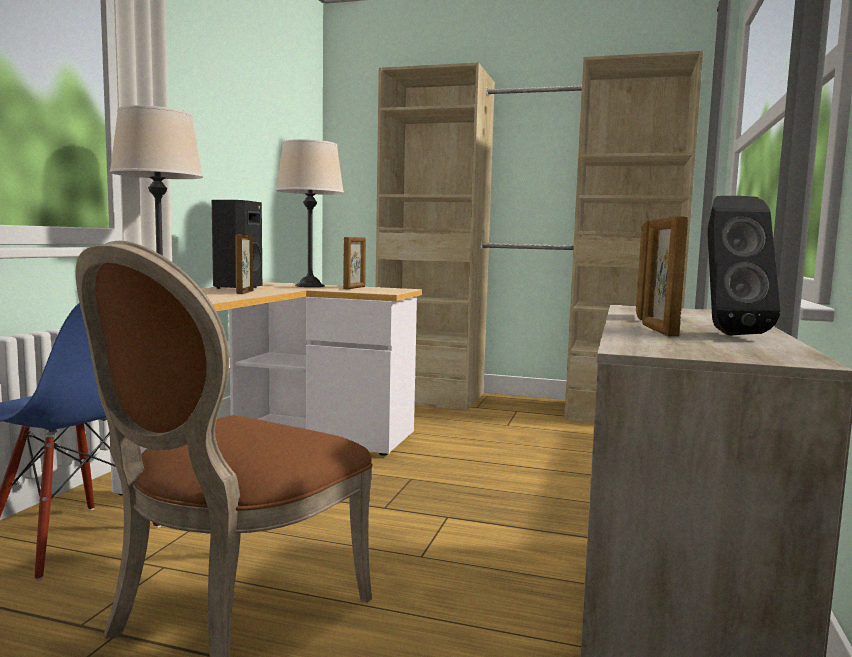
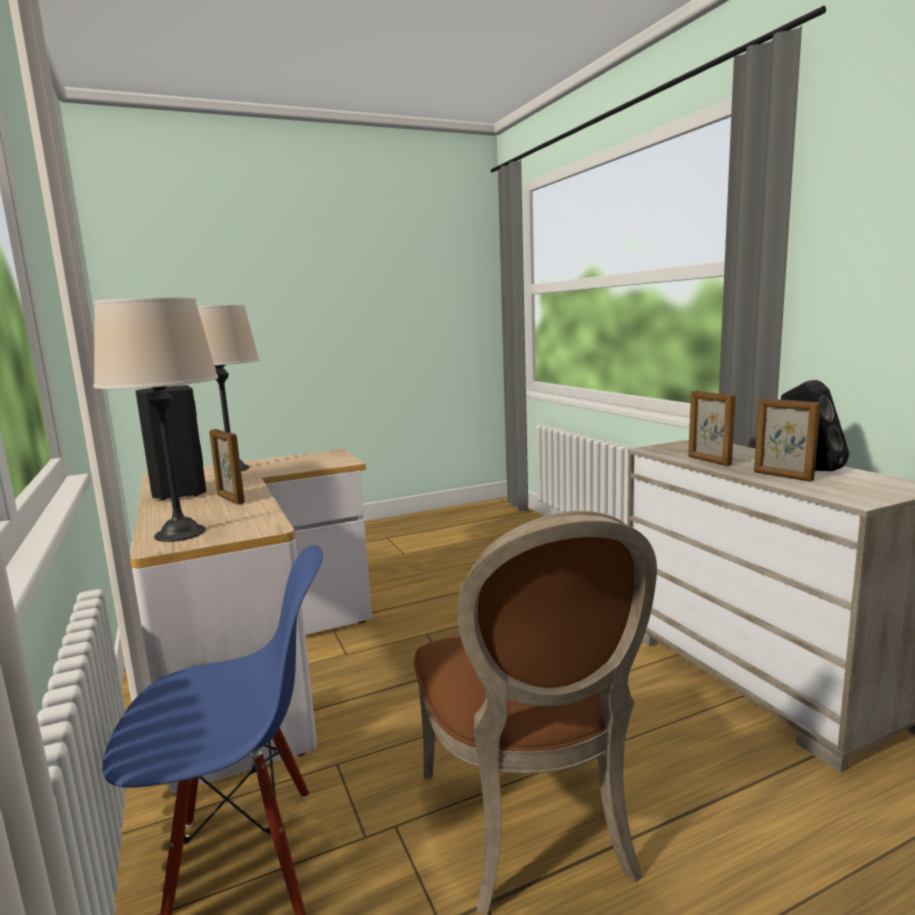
camera: 40 degrees left, 5 degrees up
(354, 288) = (286, 461): picture frame -> none
(522, 405) = (381, 530): beige wardrobe -> none

